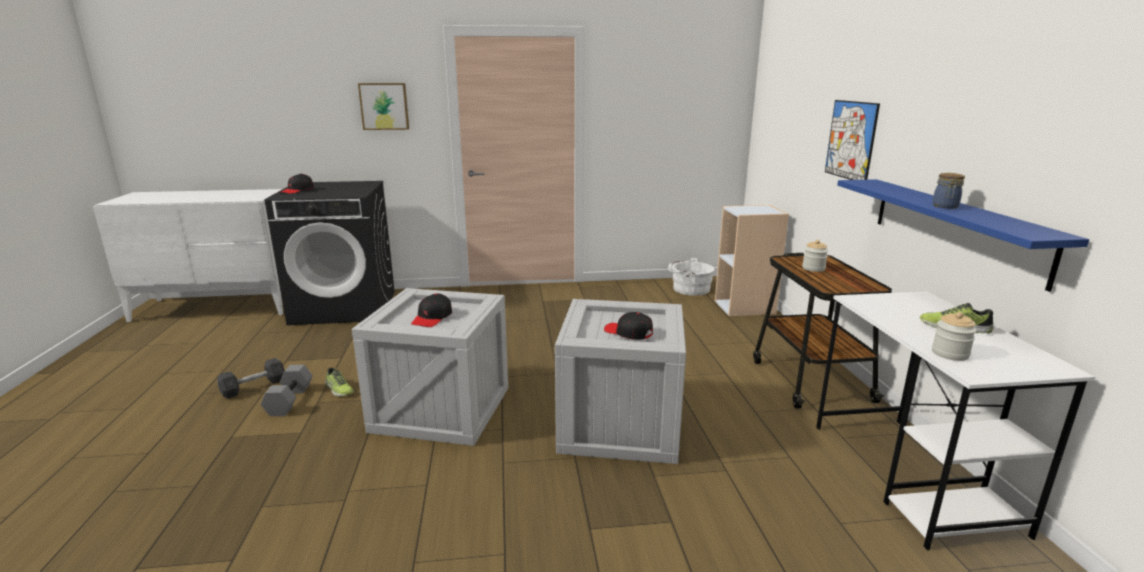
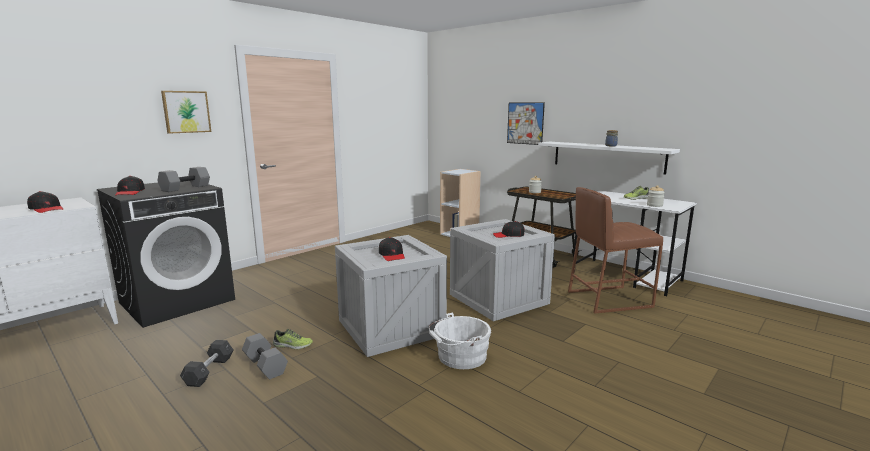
camera: 40 degrees left, 5 degrees down
(233, 198) = (46, 209): none -> black cap
(342, 192) = (185, 188): none -> grey dumbbell
(689, 289) = (416, 231): white bucket -> white bucket (459, 357)
(791, 500) = (608, 299): none -> brown stool
(954, 227) = (607, 157): blue shelf -> white shelf

